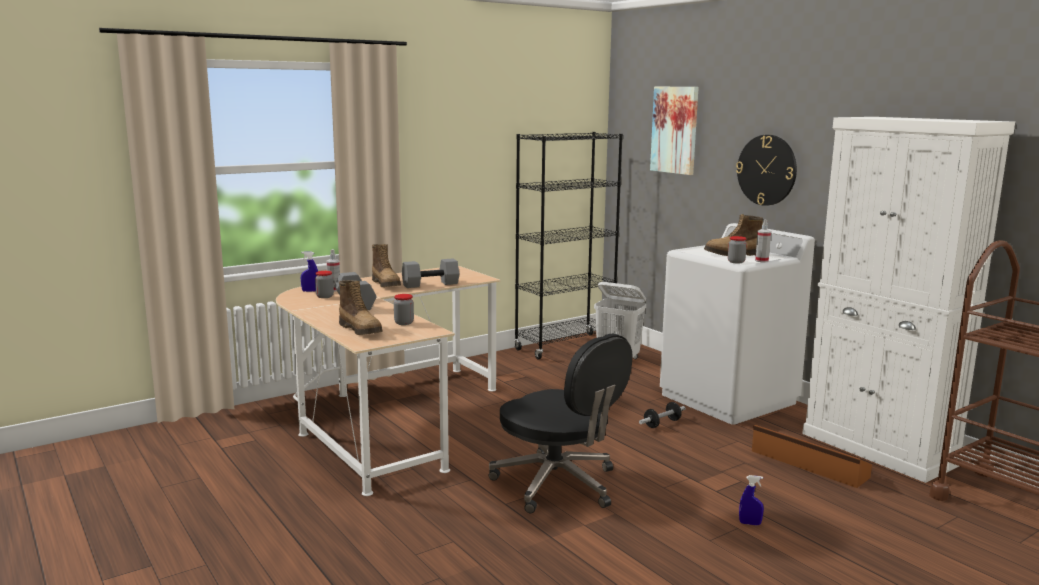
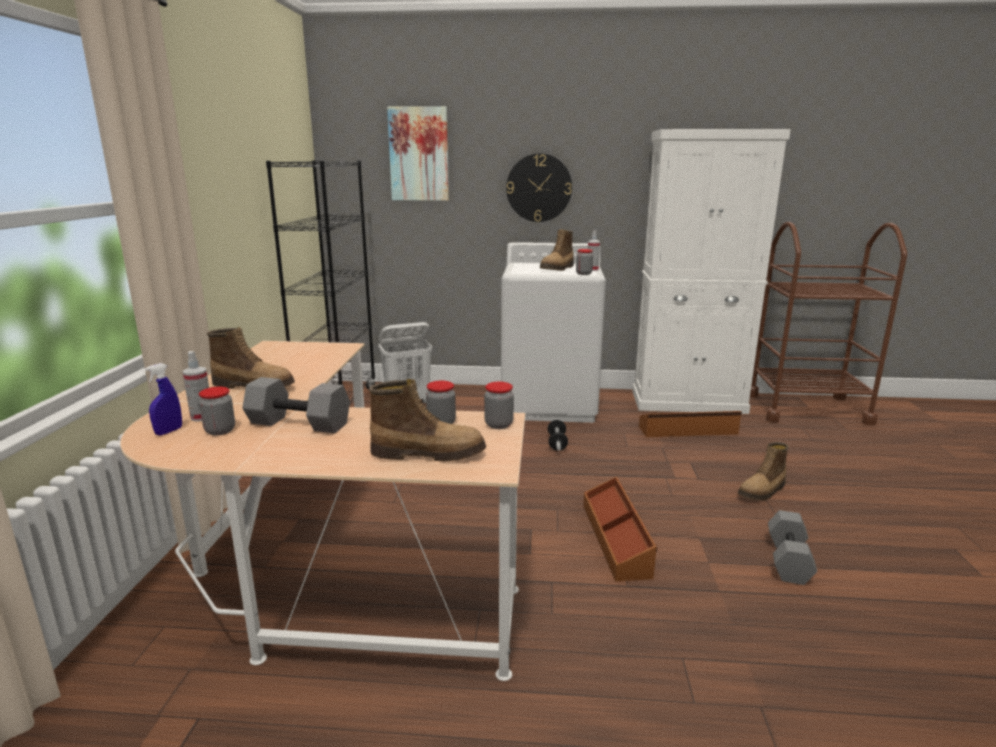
camera: 50 degrees left, 5 degrees up
(424, 332) = (498, 424): none -> jar
(430, 284) = (309, 369): grey dumbbell -> grey dumbbell (786, 559)
(558, 484) = (616, 539): black office chair -> brown storage box
(750, 523) = (762, 491): blue spray bottle -> boot

